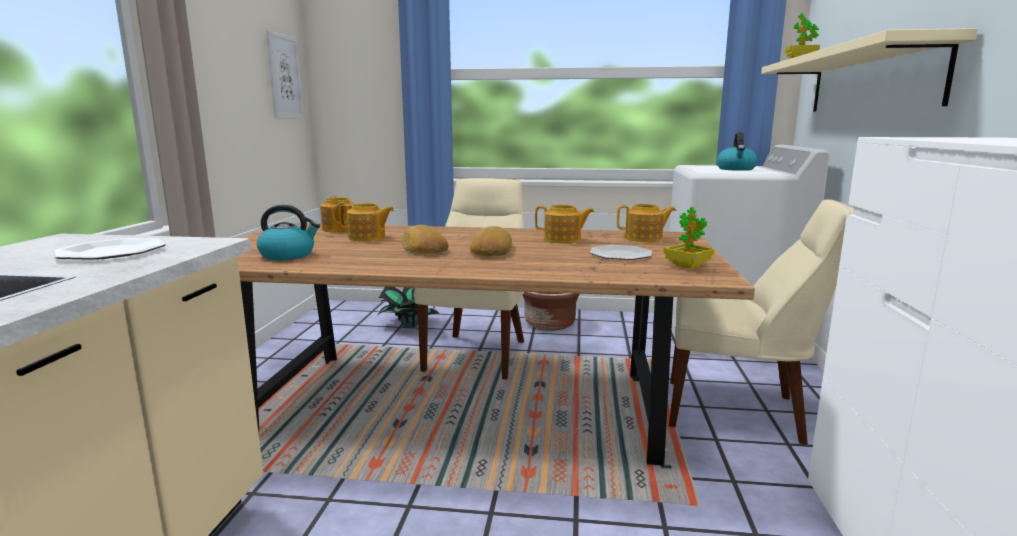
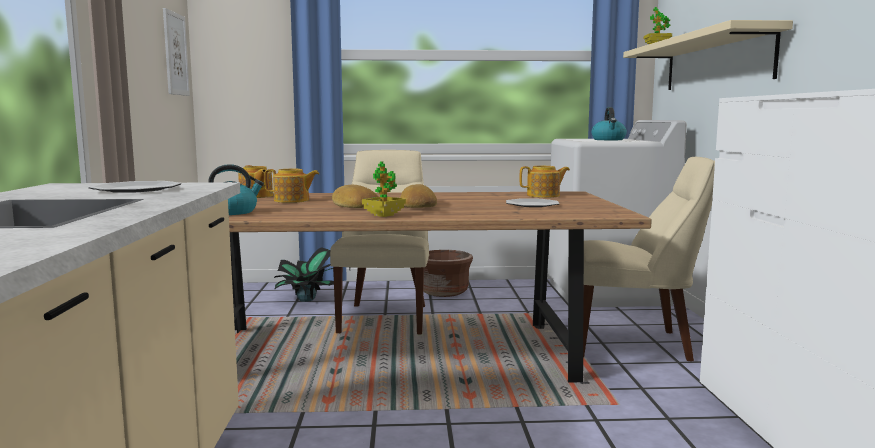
camera: 10 degrees left, 5 degrees down
(563, 240) = (474, 198): teapot -> none
(687, 266) = (592, 209): potted plant -> potted plant (384, 215)

